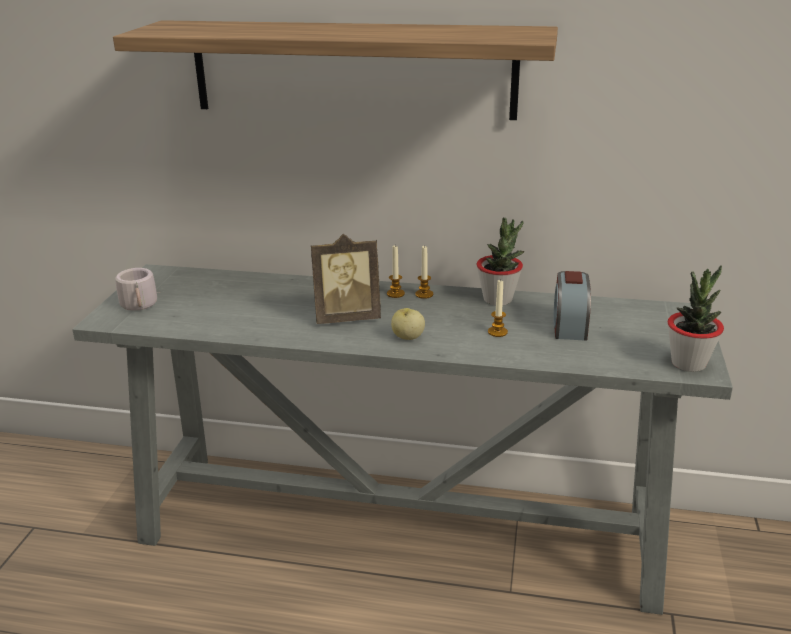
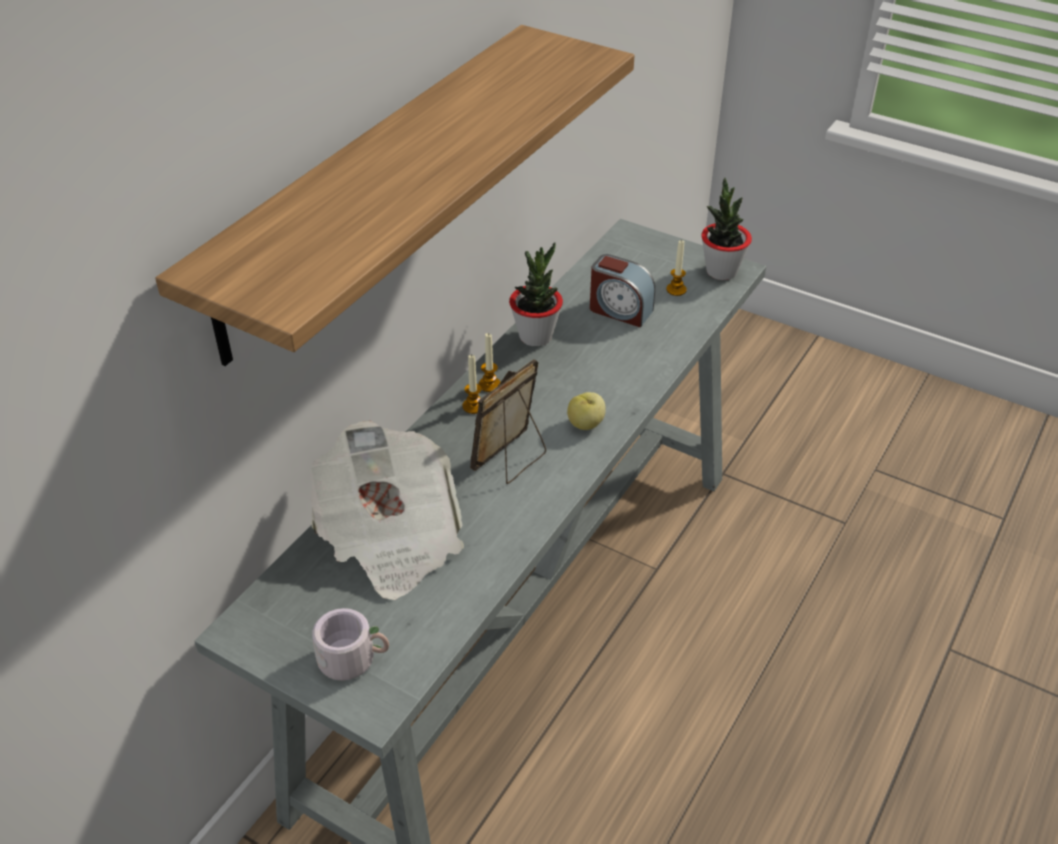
camera: 70 degrees left, 15 degrees up
(247, 295) = (390, 537): none -> newspaper
(347, 317) = (511, 460): picture frame -> picture frame turned 150 degrees counterclockwise
(497, 332) = (607, 359): candle -> candle (676, 290)

